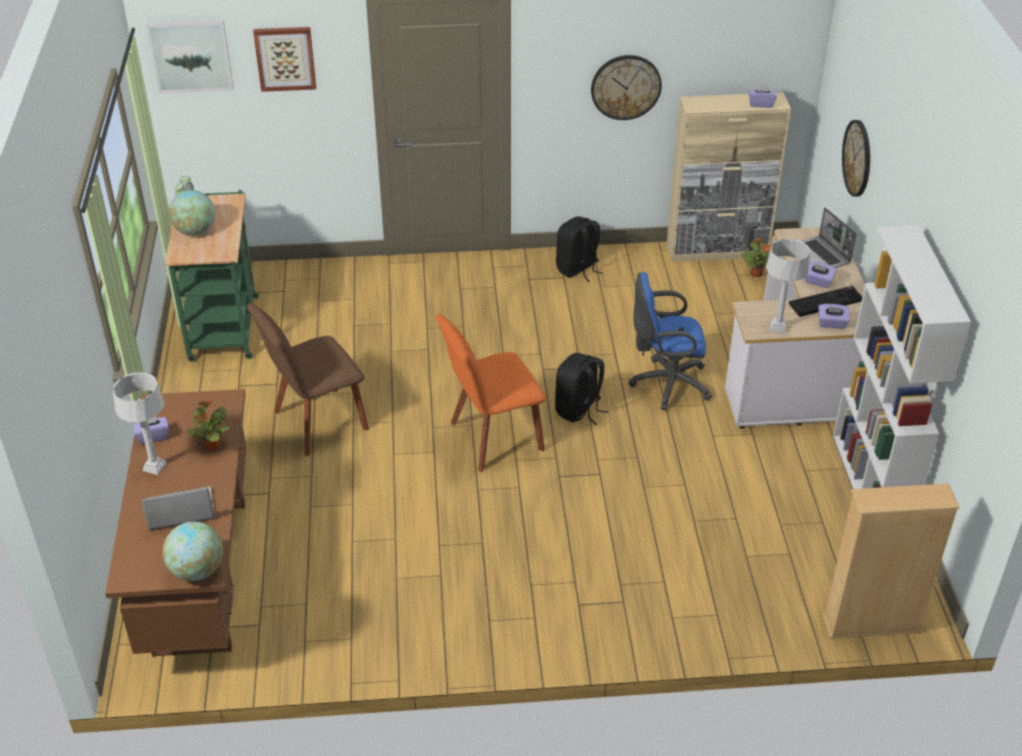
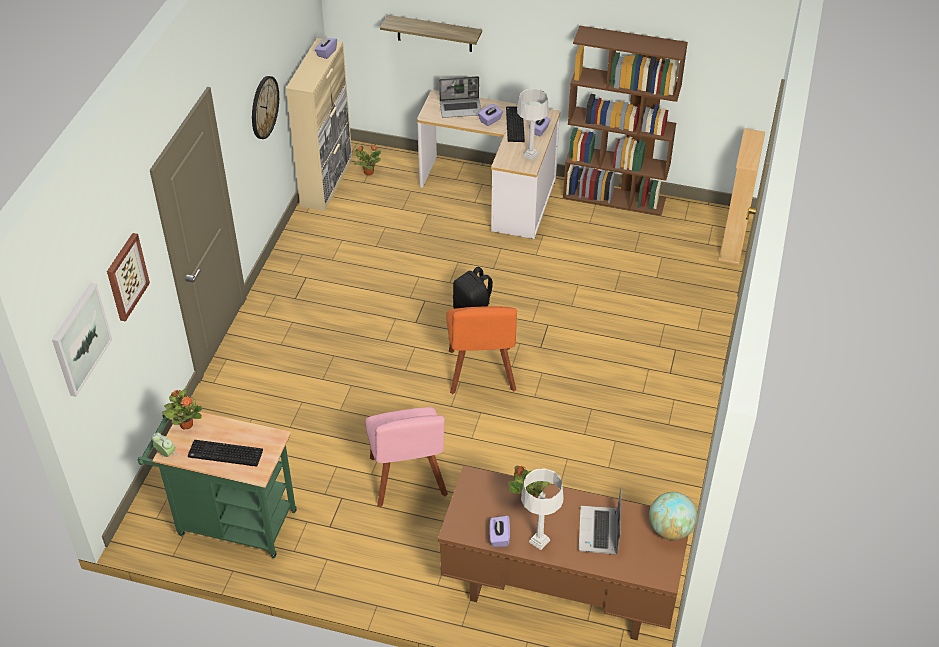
camera: 70 degrees left, 5 degrees up
(195, 231) = (224, 454): globe -> keyboard
(225, 201) = (186, 424): none -> potted plant
(316, 422) = (408, 480): brown chair -> pink chair
(578, 269) = (300, 266): black backpack -> none
(666, 384) = (468, 260): blue office chair -> none
(857, 158) = (434, 33): wall clock -> shelf
(871, 483) = (615, 198): white bookcase -> brown bookcase

